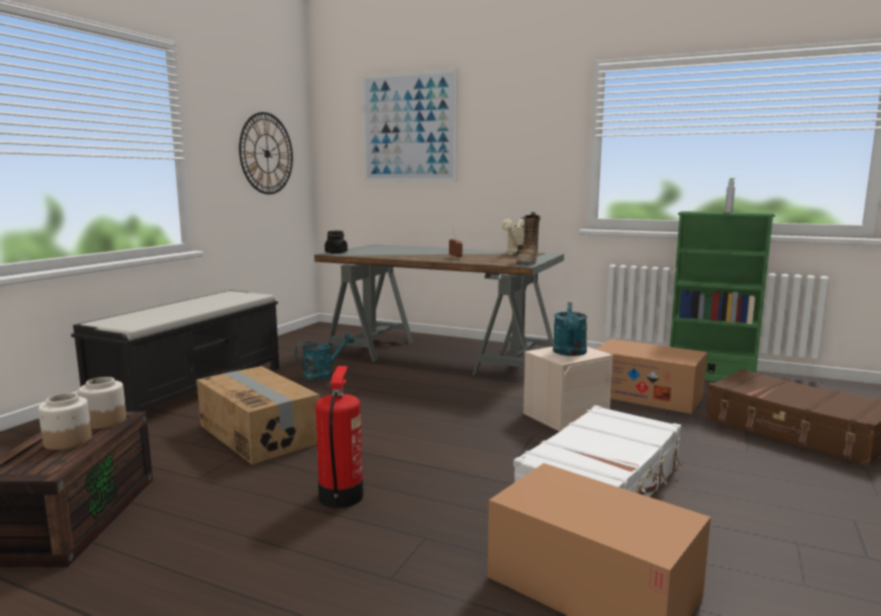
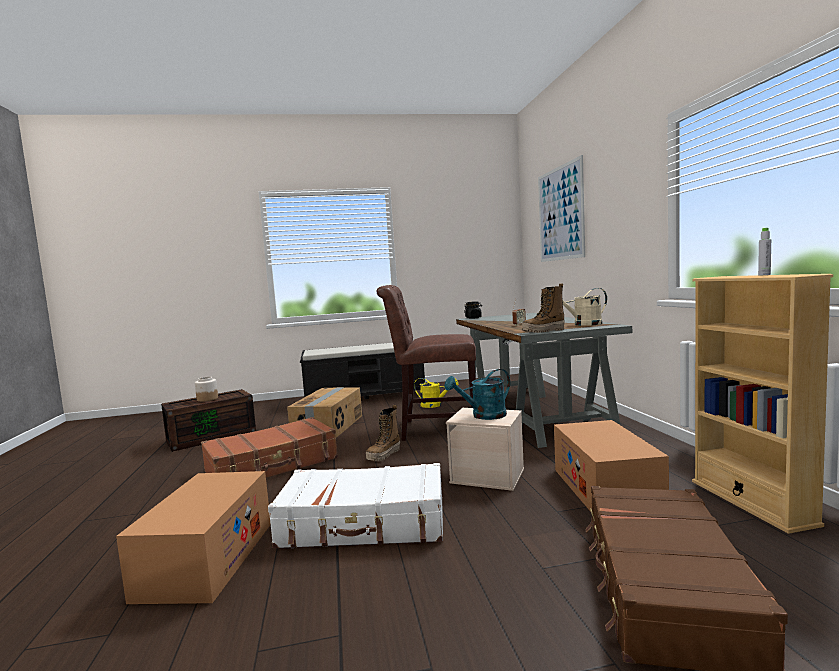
camera: 55 degrees right, 5 degrees down
(104, 421) = (234, 395): jar -> none
(267, 153) = (470, 247): wall clock -> none
(322, 374) = (435, 405): turquoise watering can -> yellow watering can
(341, 496) = (272, 465): fire extinguisher -> brown suitcase
(402, 396) = (435, 429): none -> brown chair
(435, 435) = (384, 455): none -> boot
(710, 377) = (751, 502): green bookcase -> beige bookcase

